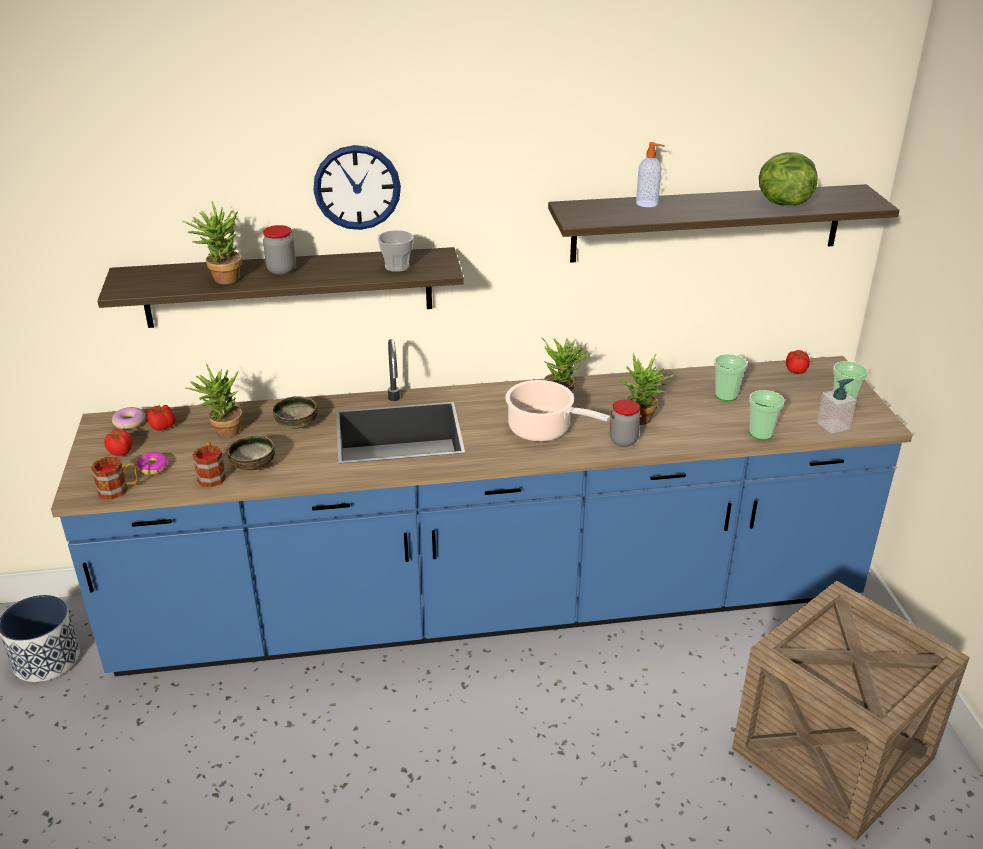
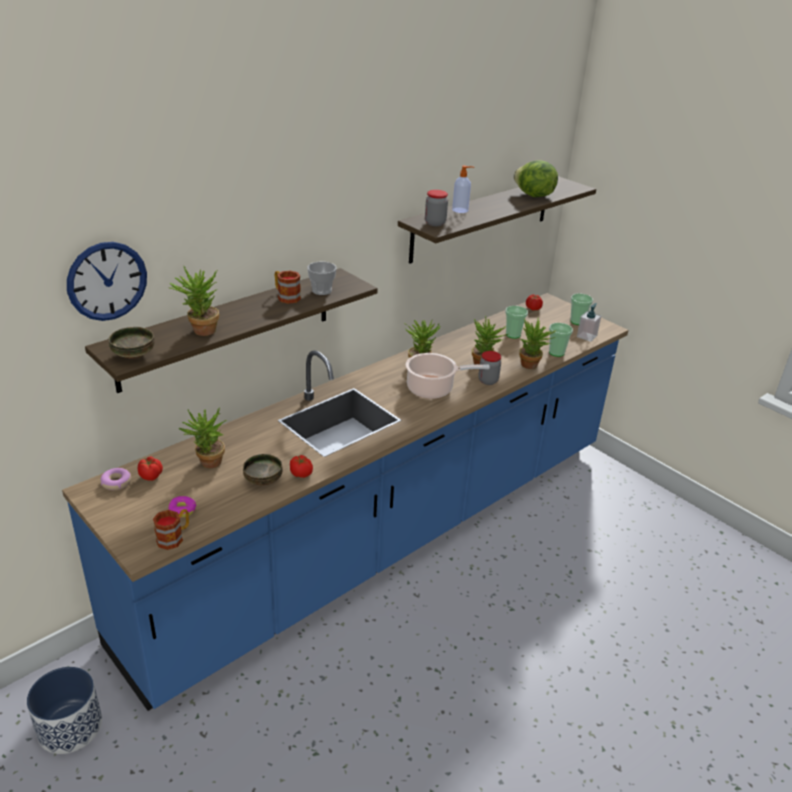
camera: 35 degrees left, 0 degrees up
(121, 452) = (138, 508): tomato -> tomato (301, 474)
(211, 475) = (238, 499): mug -> mug (286, 296)
(281, 270) = (239, 313): jar -> jar (435, 223)
(297, 425) = (260, 439): bowl -> bowl (133, 355)
(357, 187) = (278, 233): wall clock -> wall clock (107, 281)
(704, 440) = (532, 366): none -> potted plant
(832, 753) = (647, 541): crate -> none

